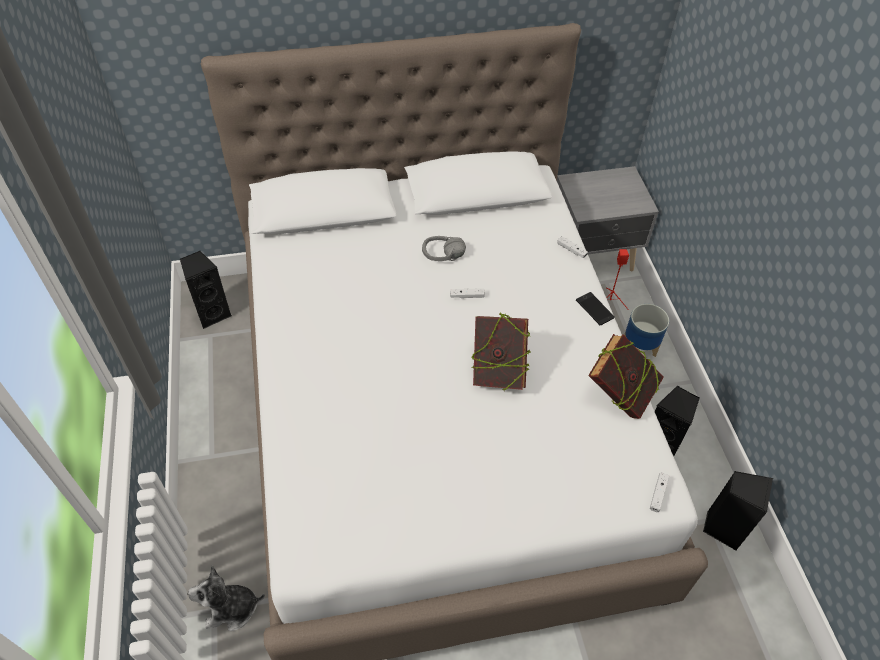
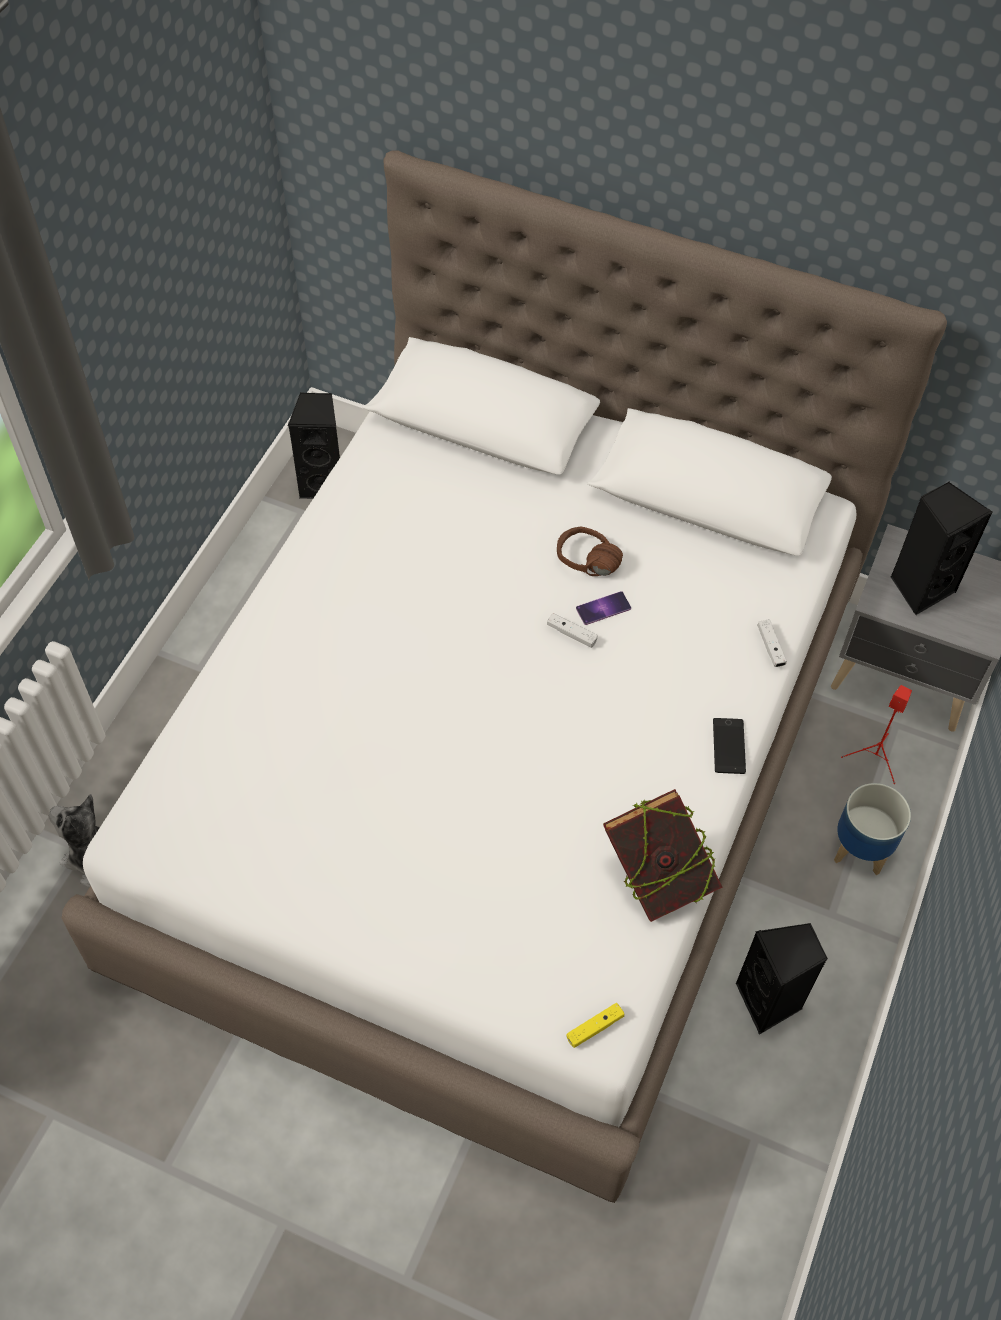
camera: 35 degrees right, 5 degrees up
(444, 259) = (583, 568): grey headphones -> brown headphones
(472, 274) = (603, 608): none -> phone
(497, 372) = (526, 755): book -> none
(658, 494) = (594, 1028): white game controller -> yellow game controller
(722, 528) = (766, 1159): black speaker -> black speaker (920, 587)

